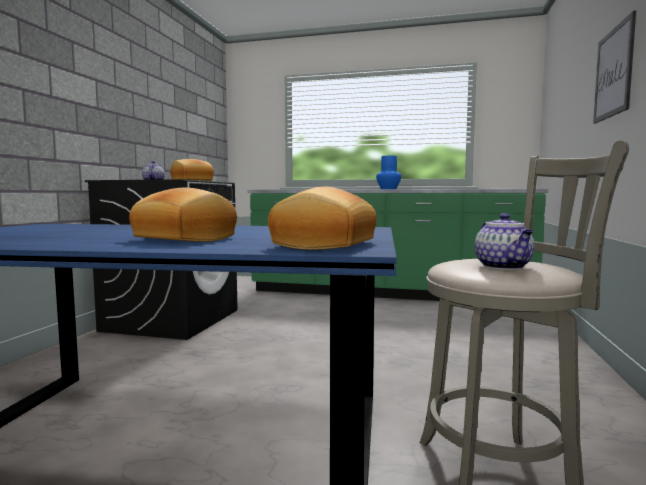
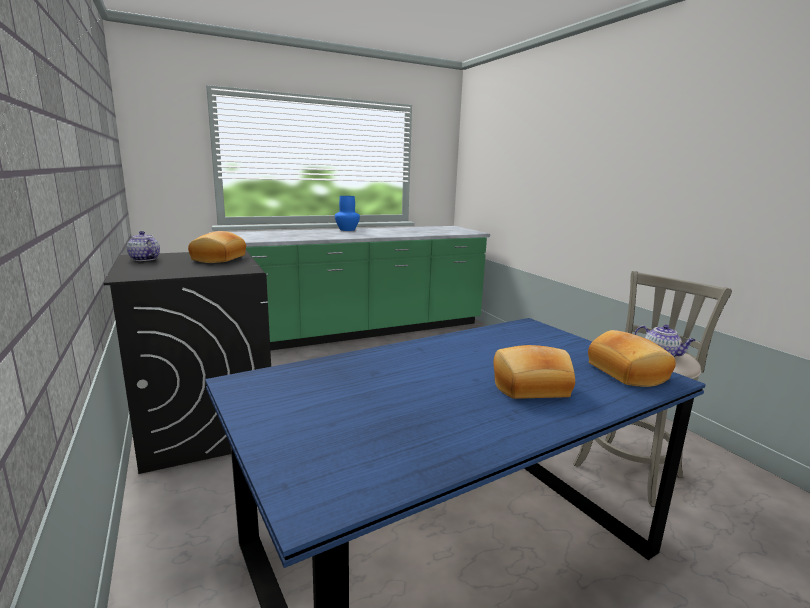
camera: 40 degrees left, 10 degrees up
(613, 72) = (577, 169): picture -> none

